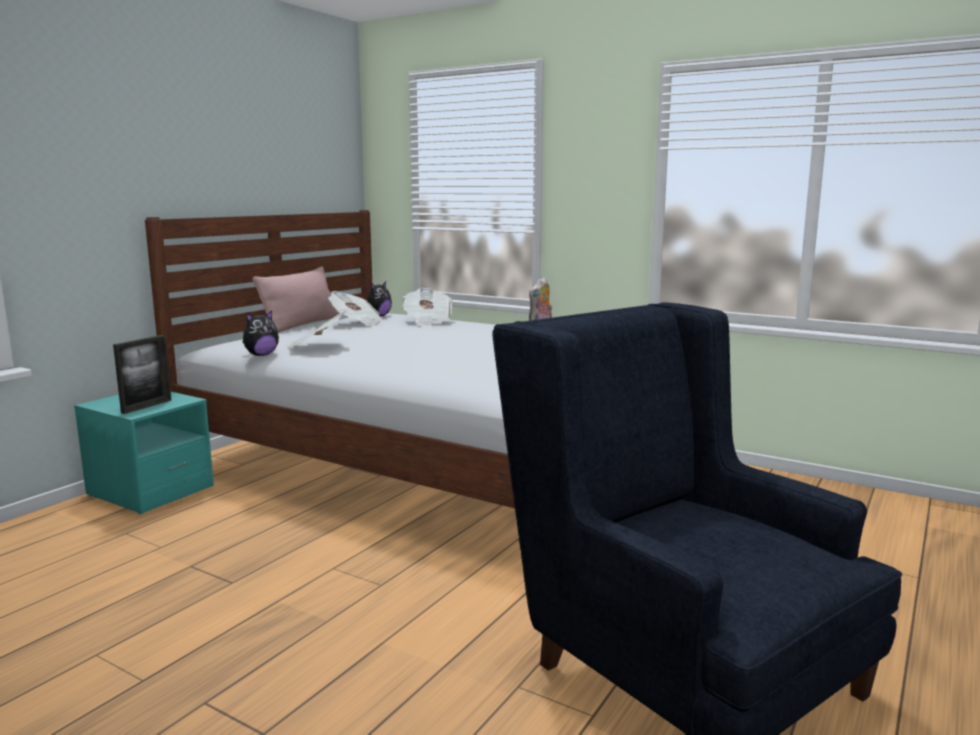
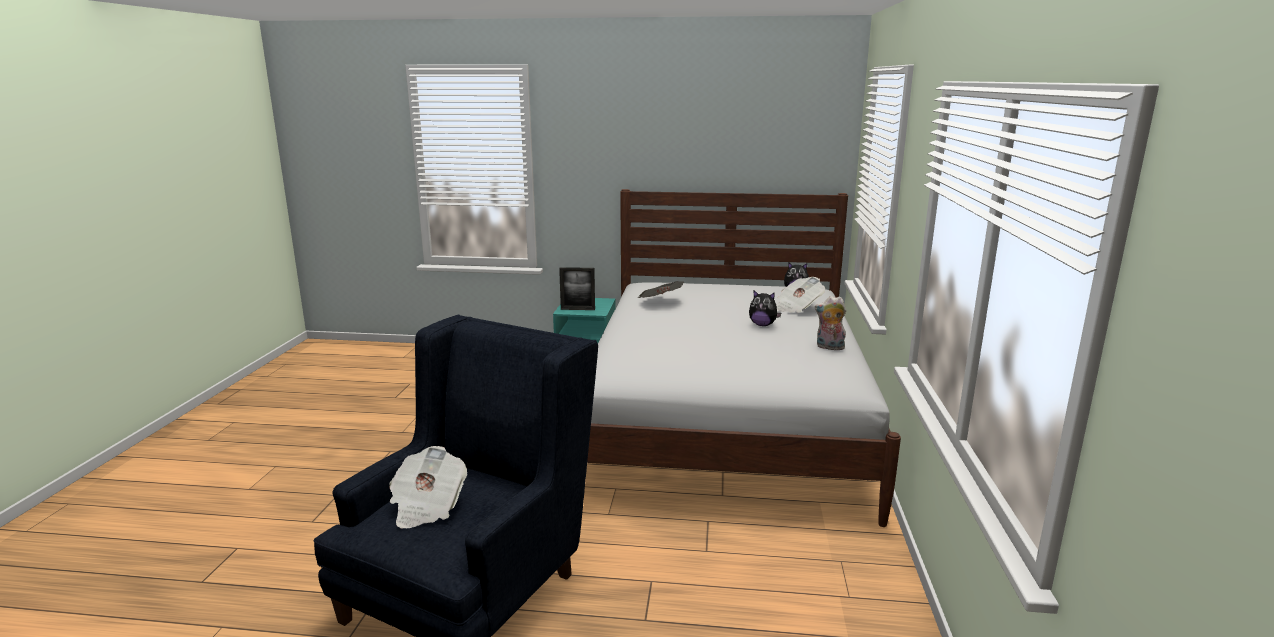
camera: 65 degrees right, 5 degrees up
(261, 355) = (630, 297): plush toy -> plush toy (762, 325)
(301, 325) = (733, 283): pink pillow -> none
(356, 323) = (753, 293): newspaper -> newspaper (427, 506)

